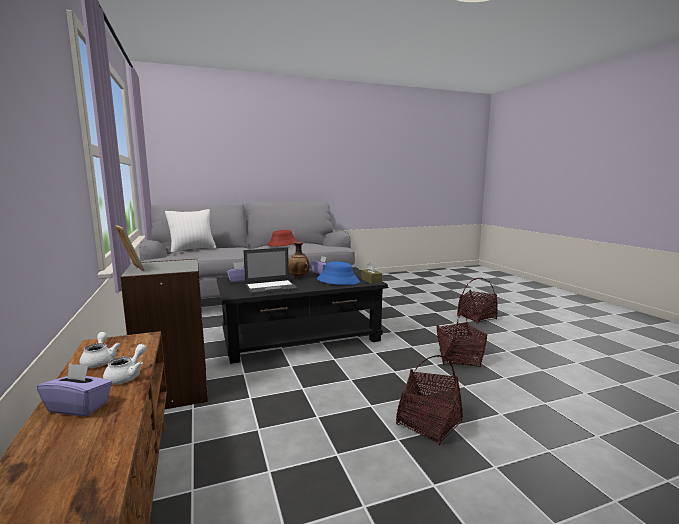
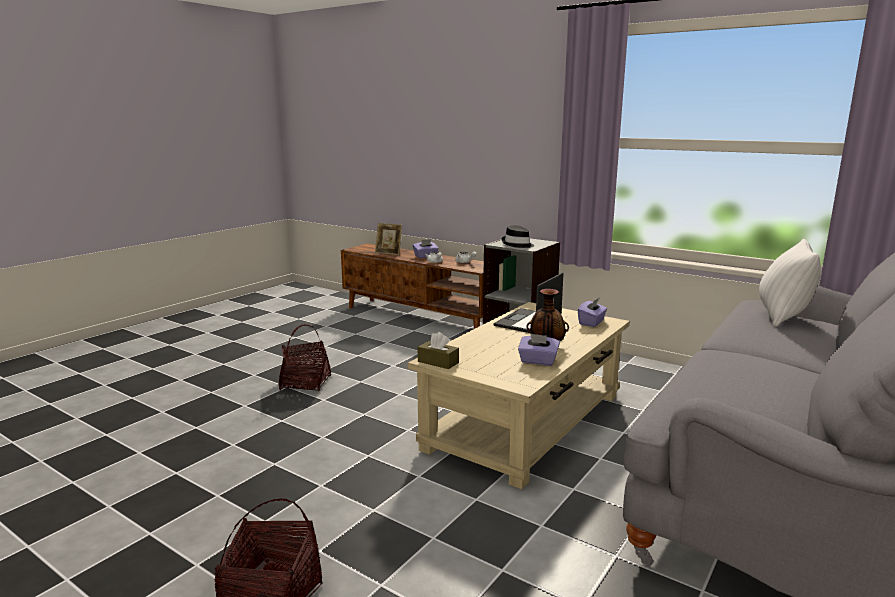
camera: 145 degrees right, 5 degrees up
(131, 269) = (532, 239): picture frame -> picture frame (388, 253)
(175, 265) = (517, 244): none -> black hat
(283, 244) = (753, 370): red hat -> none
(301, 337) = (525, 421): black coffee table -> beige coffee table
(338, 280) = (481, 351): blue hat -> none
(459, 359) = (293, 454): basket -> none

